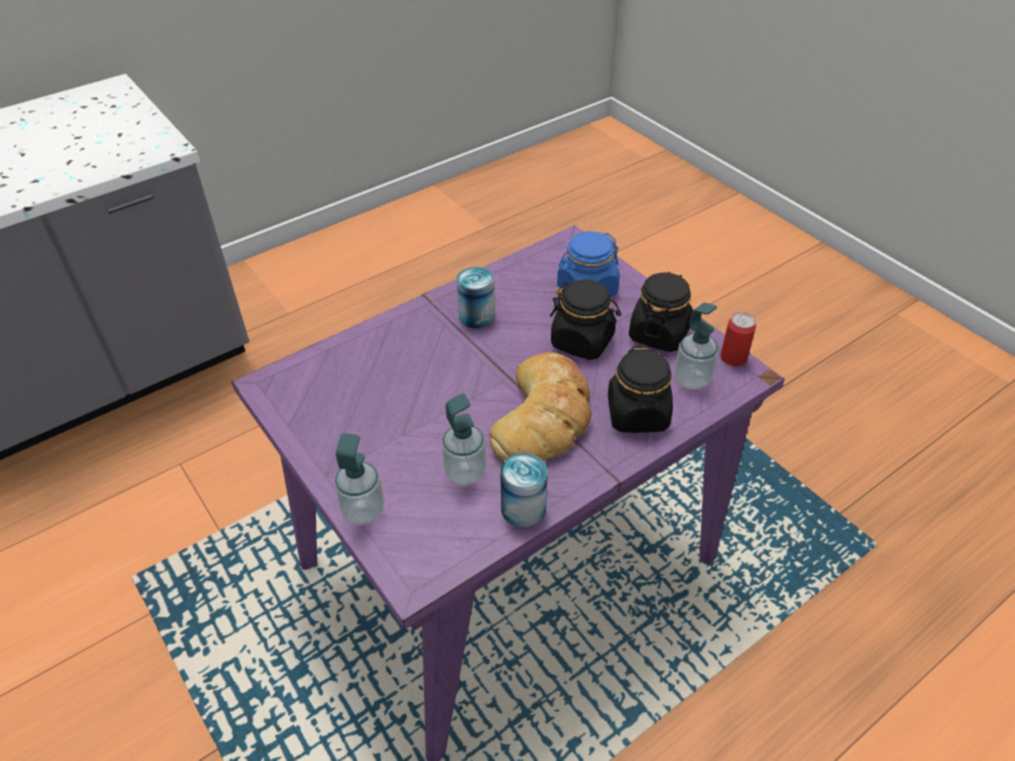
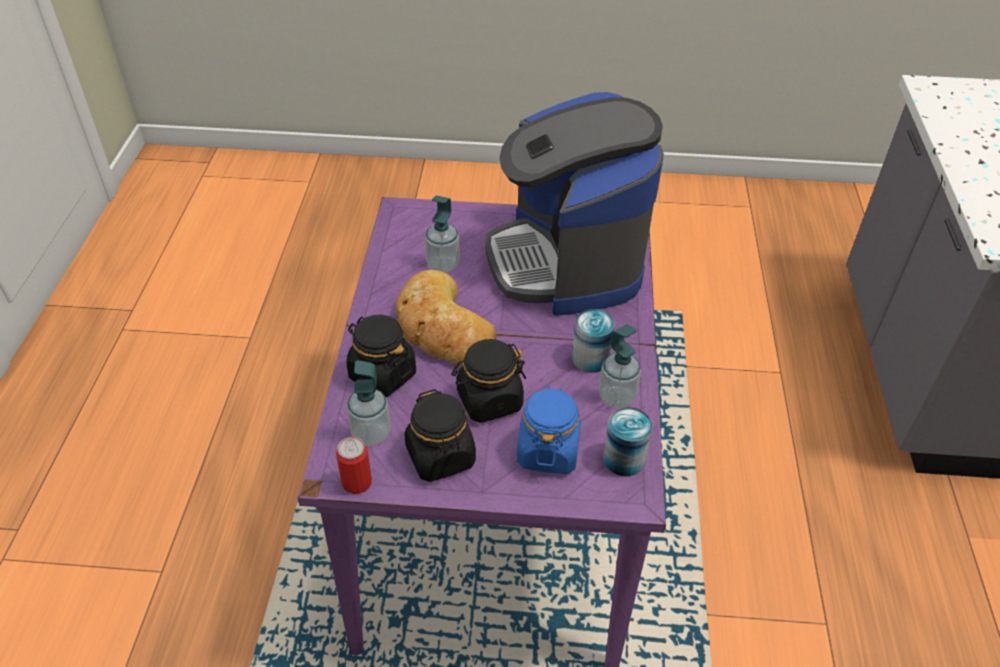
camera: 130 degrees right, 0 degrees up
(363, 511) = (467, 214): soap dispenser -> soap dispenser (616, 397)
(370, 391) = (566, 262): none -> coffee machine
(523, 508) = (386, 272): can -> can (624, 459)

